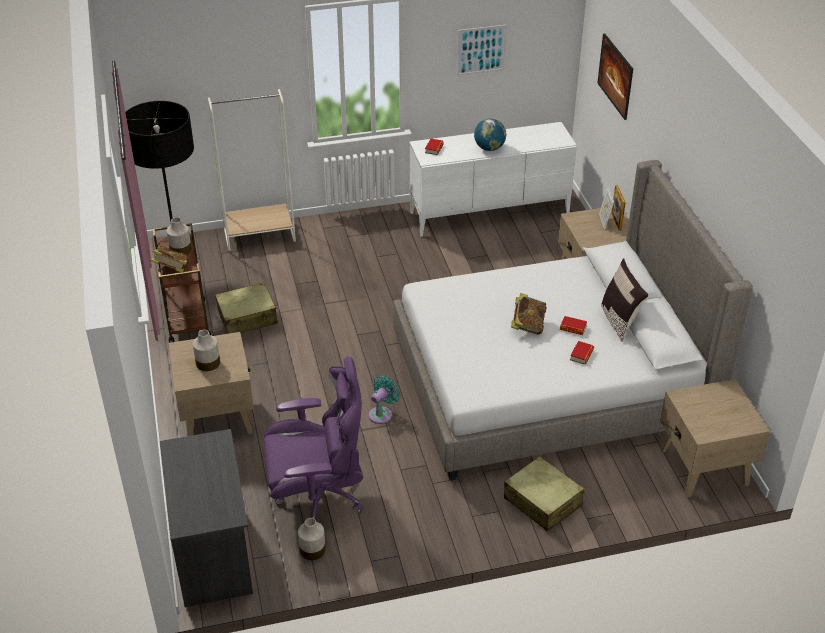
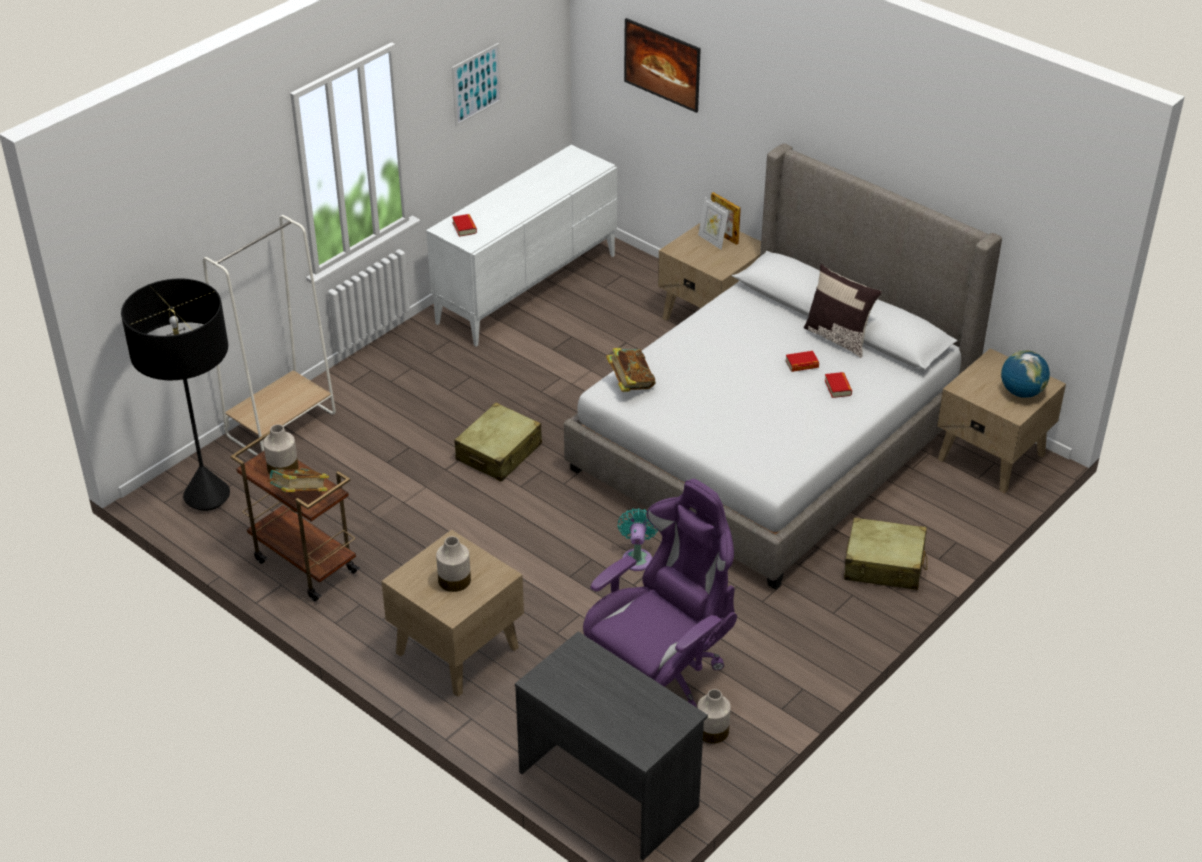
camera: 35 degrees left, 0 degrees up
(247, 317) = (371, 525): beige suitcase -> beige suitcase (499, 452)
(489, 148) = (526, 204): globe -> globe (1021, 392)
(527, 325) = (756, 381): book -> book (630, 384)

